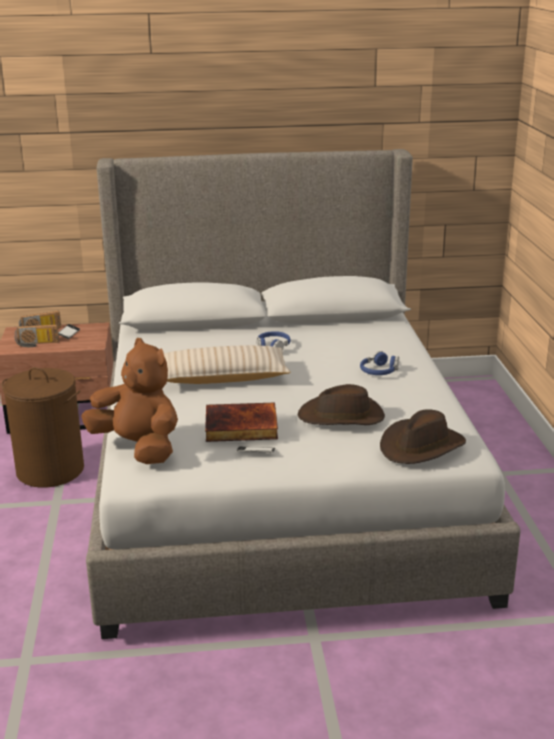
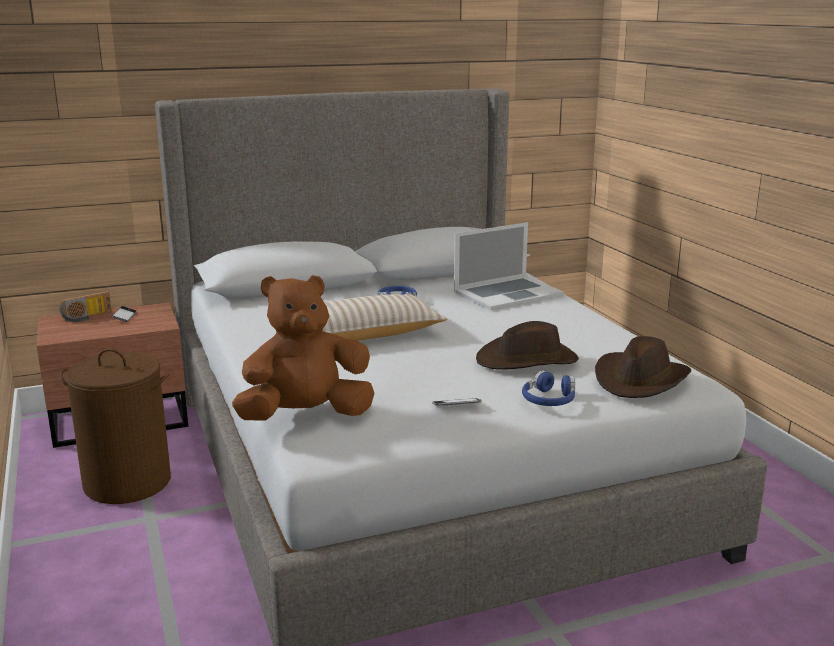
camera: 15 degrees left, 5 degrees down
(37, 344) = (88, 330): radio -> none
(138, 447) = (305, 416): brown plush toy -> brown plush toy turned 45 degrees counterclockwise
(240, 427) = (421, 381): book -> none
(373, 346) = (507, 293): none -> laptop
(379, 371) = (533, 315): blue headphones -> blue headphones (549, 400)

